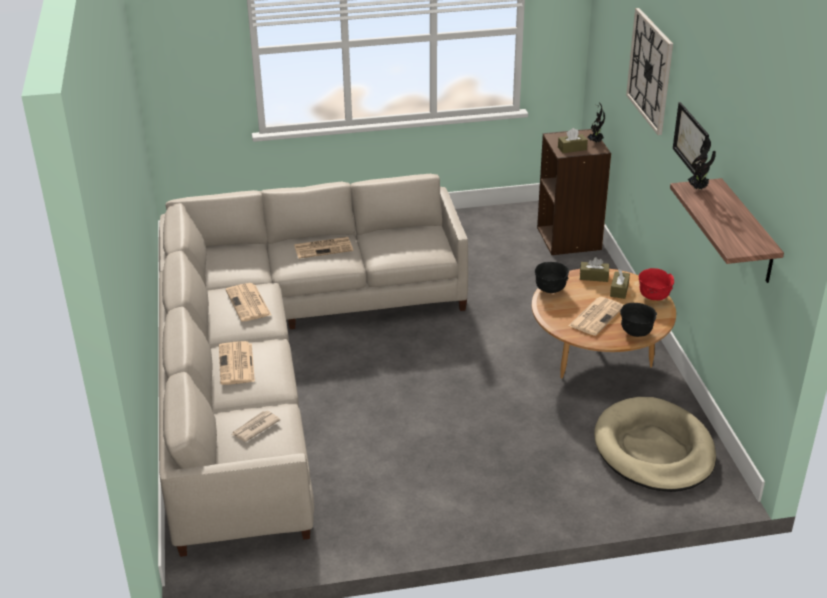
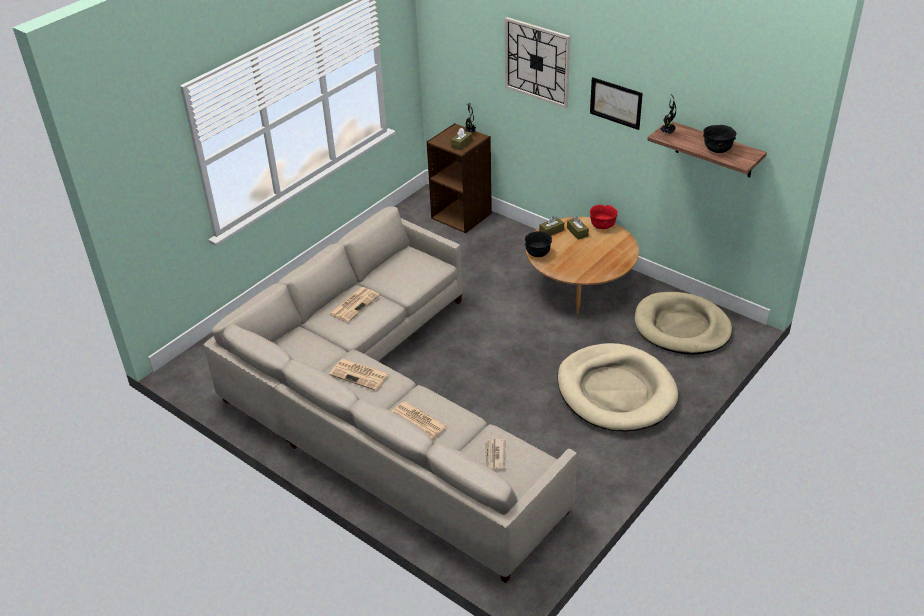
camera: 40 degrees left, 5 degrees up
(500, 466) = (615, 391): none -> beige dog bed
(596, 316) = (587, 257): newspaper -> none
(636, 332) = (622, 255): black bowl -> black bowl (717, 150)

